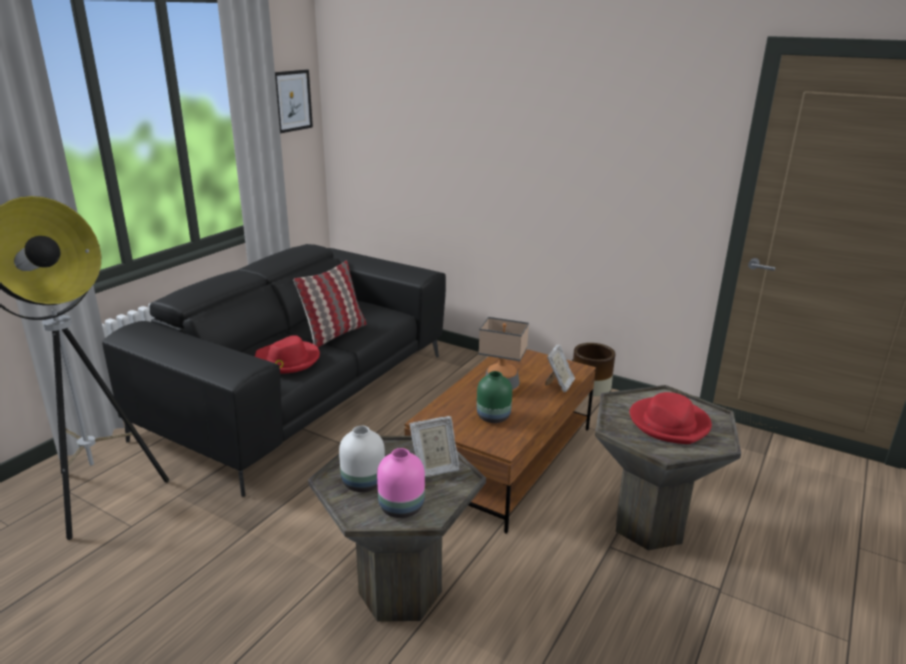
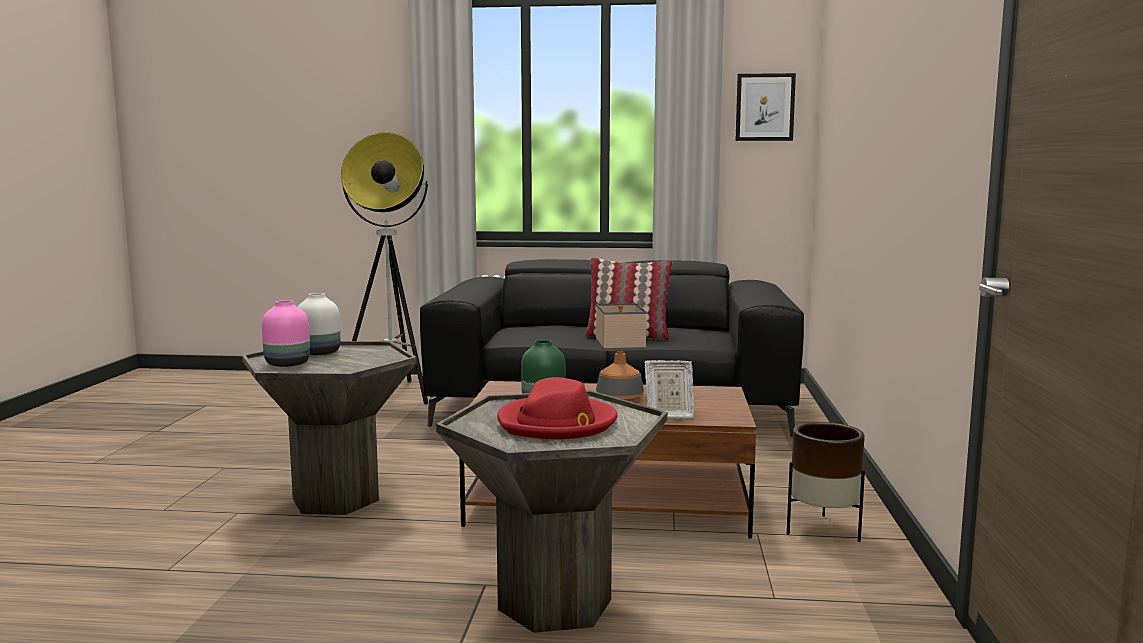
camera: 65 degrees right, 15 degrees down
(287, 360) = (545, 333): red hat -> none
(434, 468) = (359, 364): picture frame -> none

